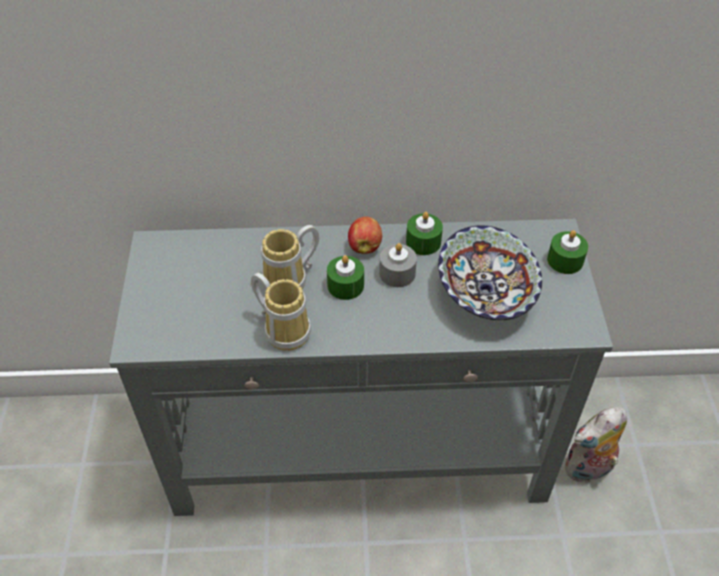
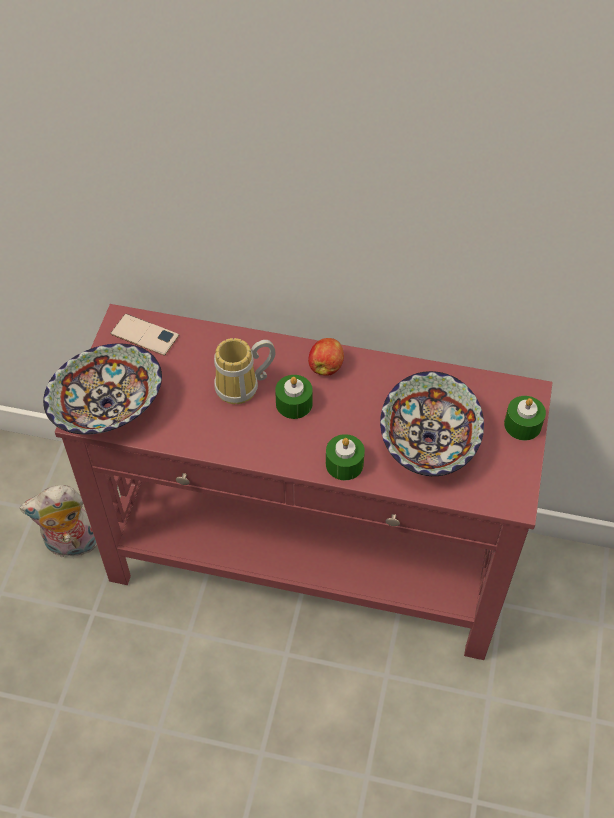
camera: 15 degrees right, 5 degrees up
(158, 326) = (107, 406): none -> bowl
(177, 252) = (145, 335): none -> phone
(284, 328) = (222, 434): mug -> none
(361, 451) = (309, 562): grey console table -> red console table
(397, 273) = (348, 402): grey candle -> none
(423, 242) = (385, 374): green candle -> green candle (344, 464)
(588, 469) = (539, 638): plush toy -> plush toy (71, 545)

